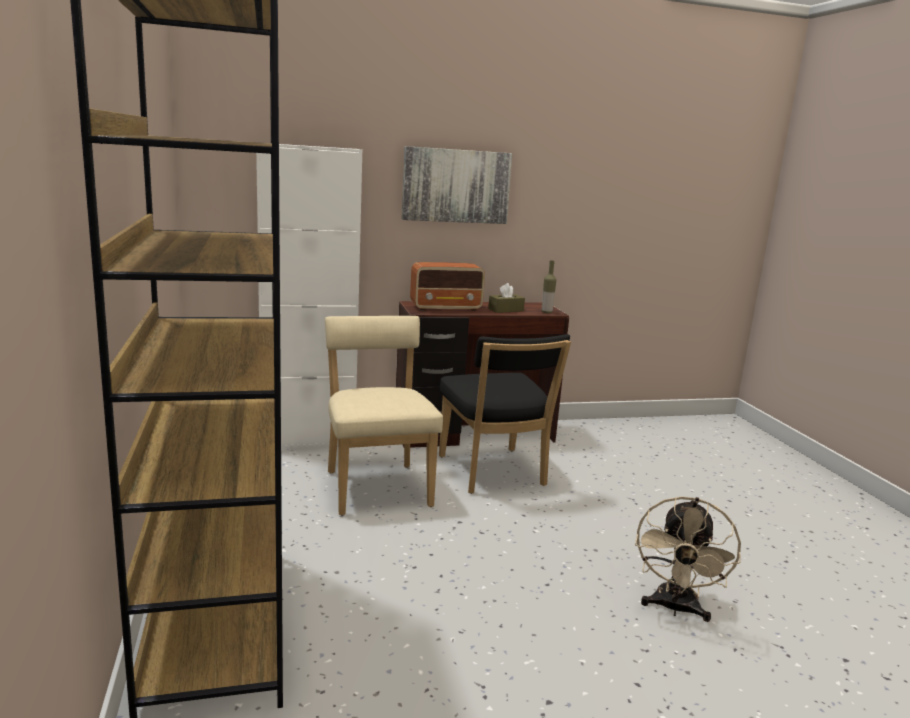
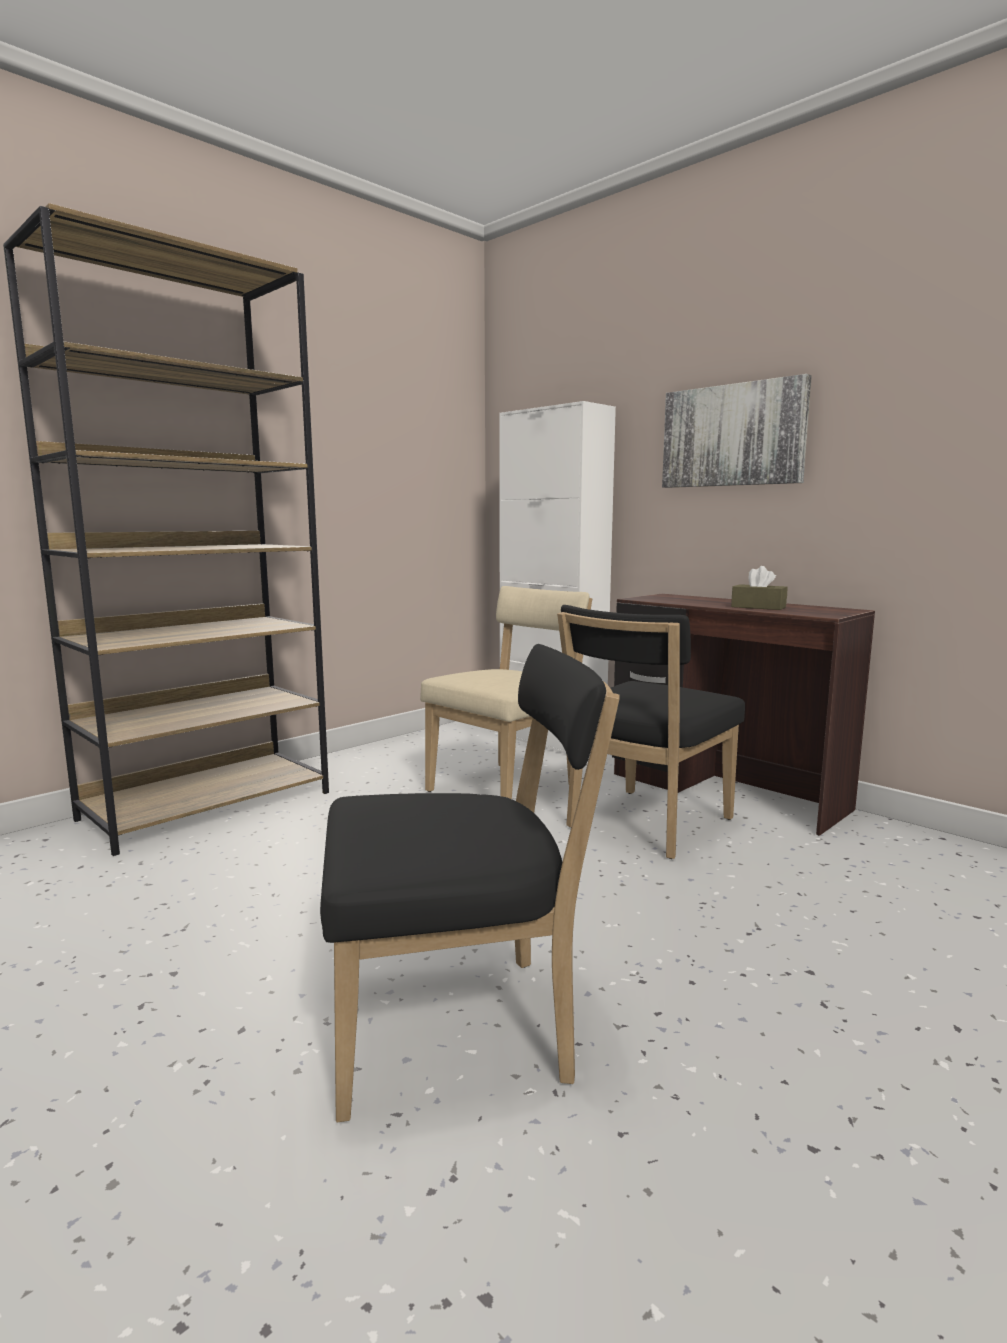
camera: 60 degrees right, 5 degrees down
(446, 308) = (686, 600): radio -> none
(546, 312) = (813, 613): bottle -> none
(675, 609) = (461, 1029): beige fan -> black chair

